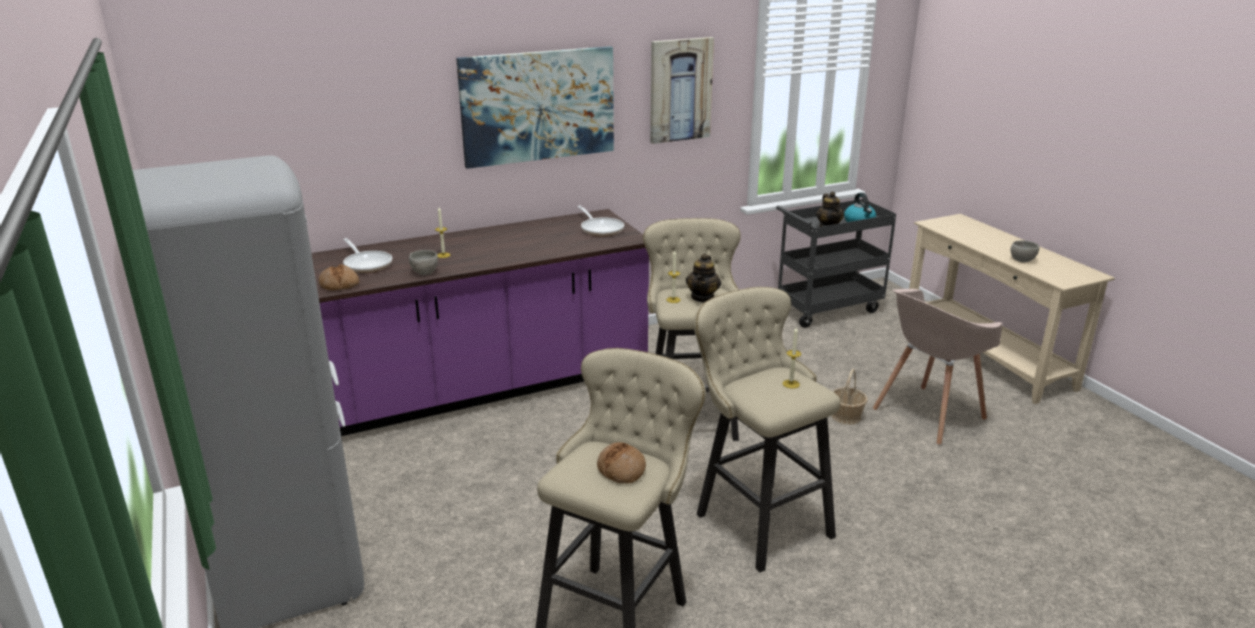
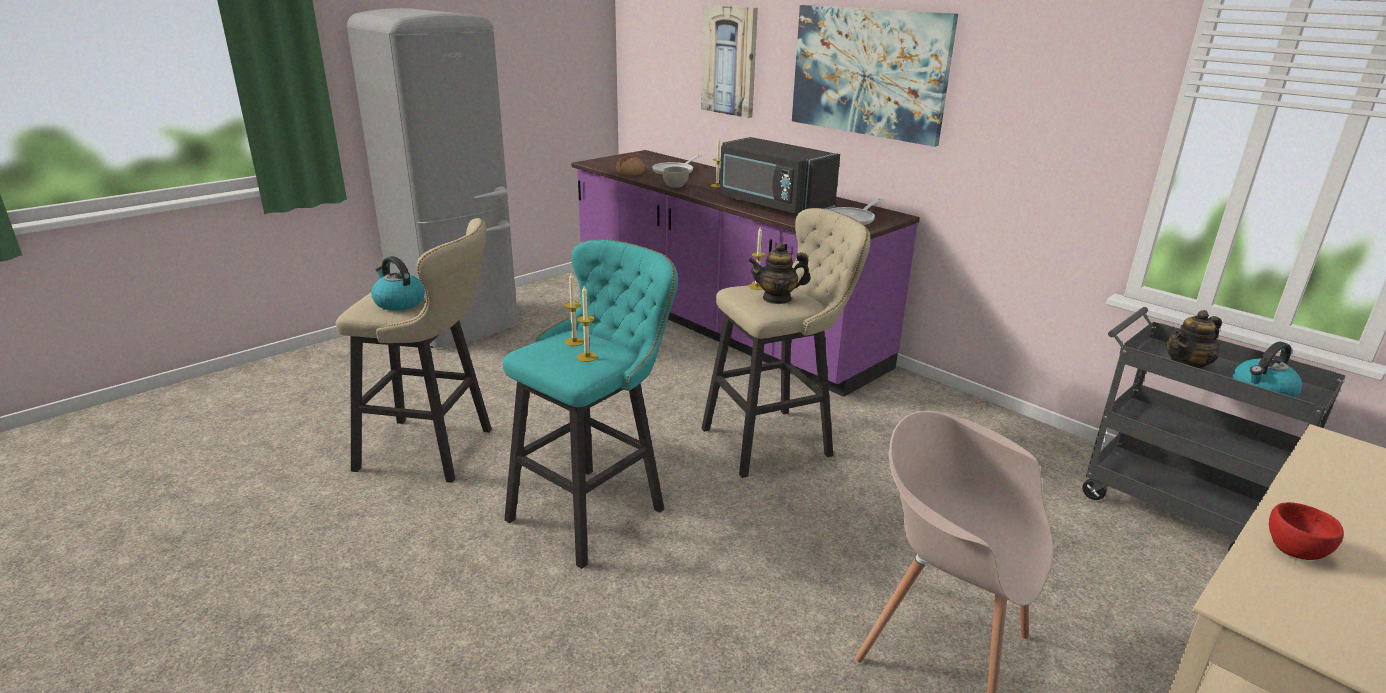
camera: 70 degrees right, 0 degrees up
(532, 246) = (772, 205): none -> black microwave
(621, 469) = (399, 302): bread -> kettle
(680, 90) = (1043, 90): picture -> picture (729, 61)
(754, 516) = (598, 506): beige stool -> turquoise stool
(758, 386) = (574, 341): none -> candle
(846, 416) = (864, 558): basket -> none
(1022, 260) = (1296, 550): grey bowl -> red bowl

